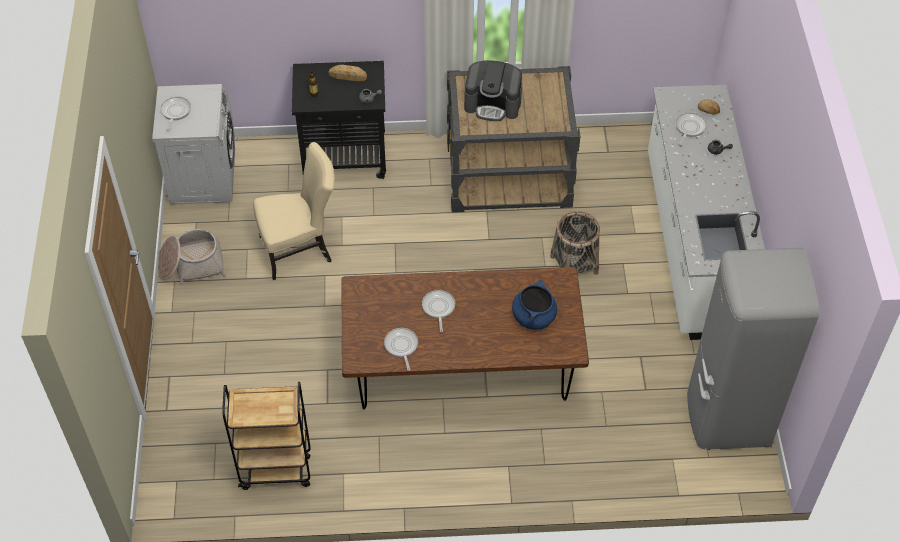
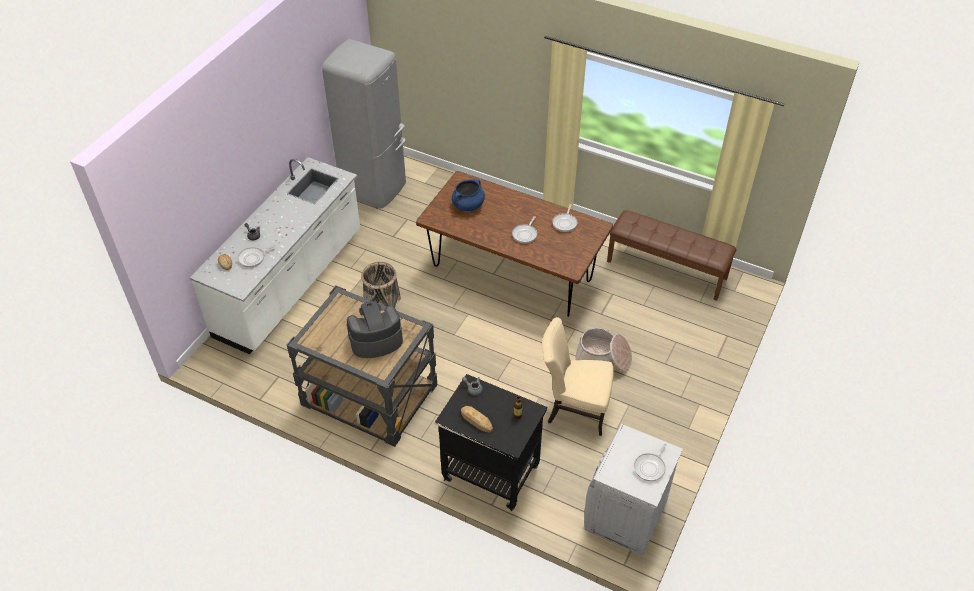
camera: 150 degrees left, 5 degrees down
(191, 265) = (669, 436): basket -> basket (603, 358)
(275, 473) = (667, 269): brown cart -> brown bench
(493, 104) = (375, 340): coffee machine -> coffee machine turned 60 degrees counterclockwise

